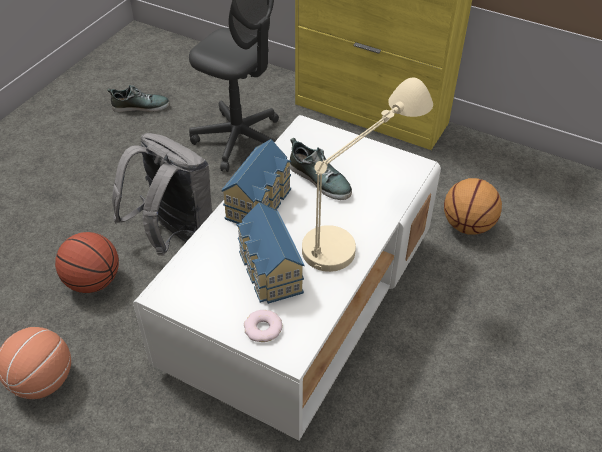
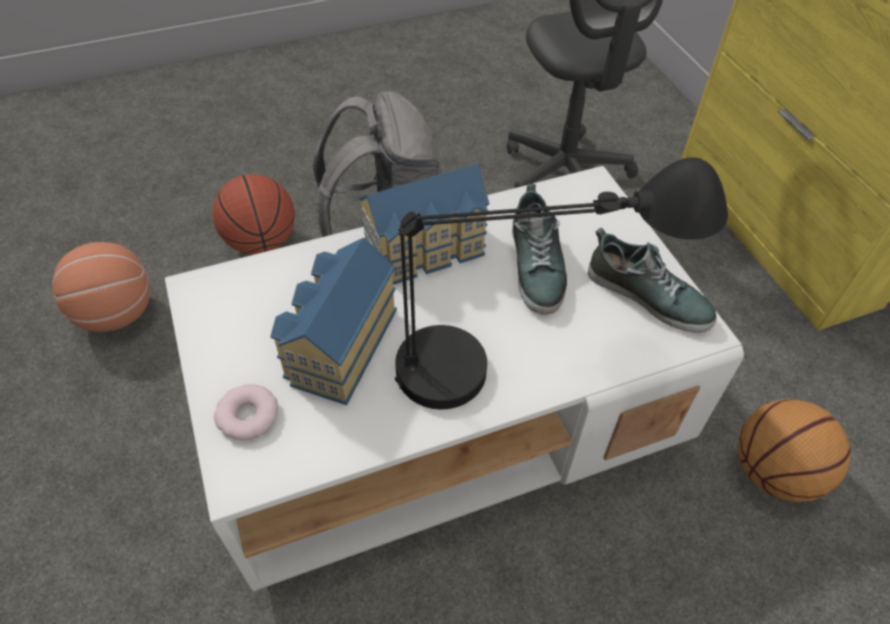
camera: 40 degrees right, 5 degrees up
(141, 106) = (494, 82): shoe -> shoe (648, 295)
(359, 225) = (521, 362): beige table lamp -> black table lamp

